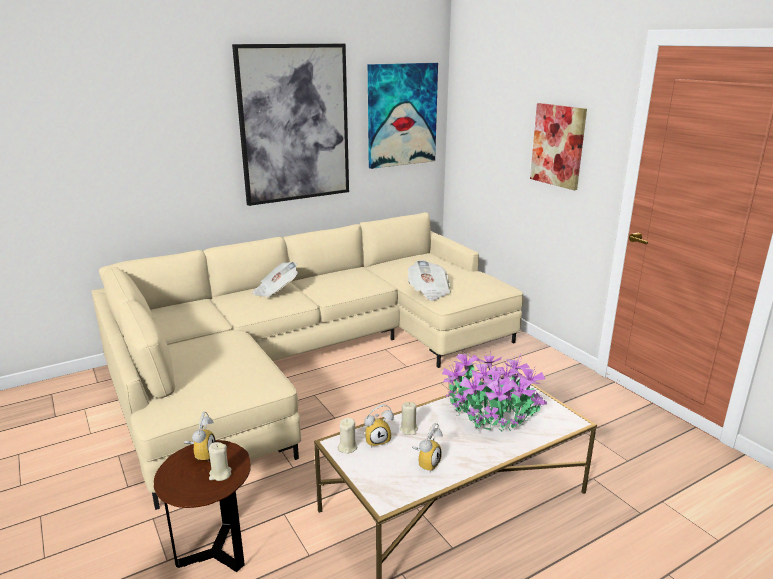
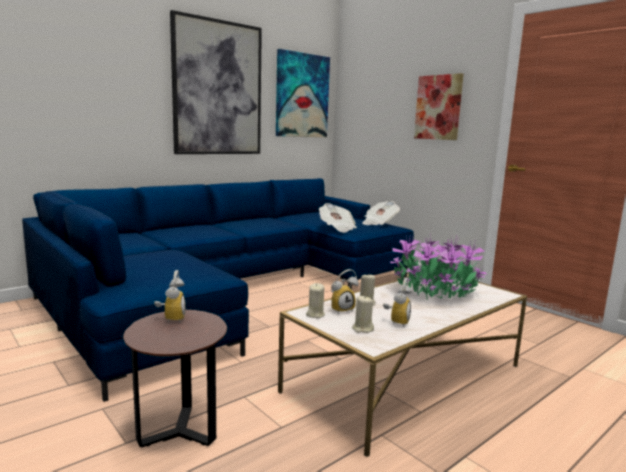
camera: 10 degrees left, 10 degrees down
(220, 474) = (196, 331): beige candle -> beige candle (362, 329)
(275, 291) = (201, 228): newspaper -> newspaper (379, 223)
(308, 359) = (231, 290): beige sofa -> blue sofa

